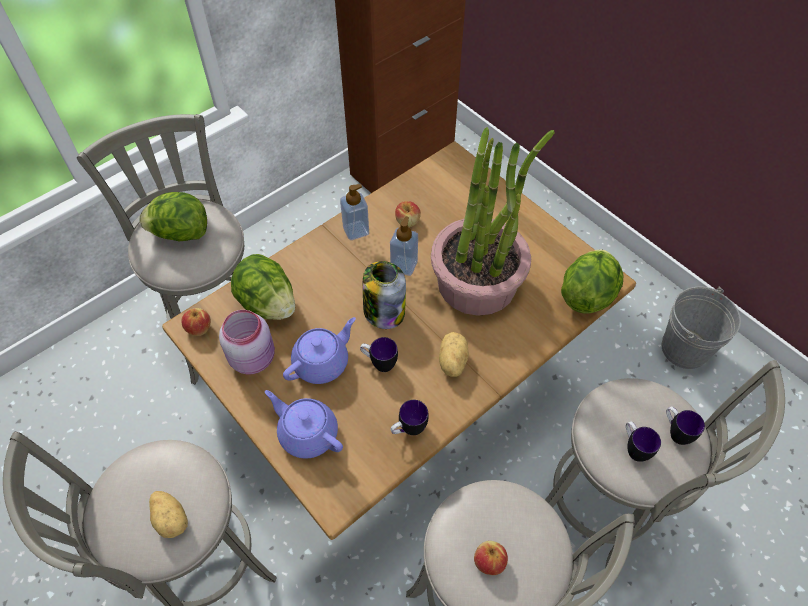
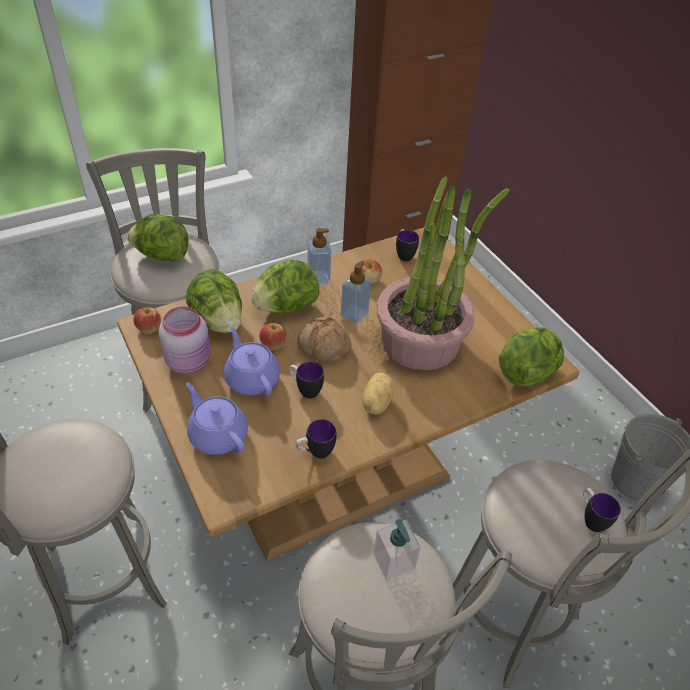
camera: 10 degrees right, 10 degrees down
(172, 518) = (68, 486): potato -> none
(322, 362) = (251, 378): purple teapot -> purple teapot turned 90 degrees counterclockwise
(332, 272) = (285, 307): none -> lettuce
(383, 311) = (323, 347): jar -> bread
(489, 561) = (363, 596): apple -> apple (273, 344)
(508, 520) = (394, 561): none -> soap dispenser
(633, 448) = (542, 524): mug -> mug (404, 254)

